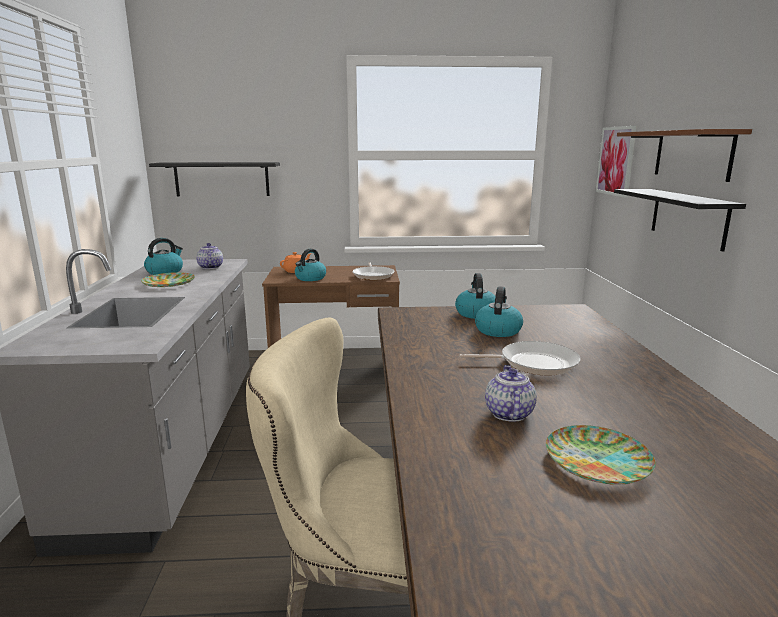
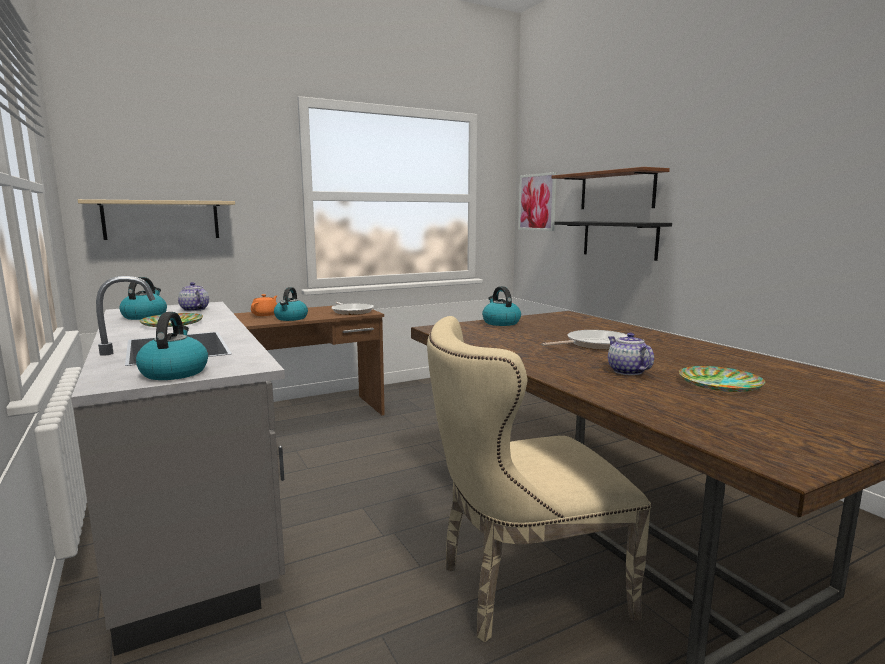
camera: 25 degrees left, 5 degrees down
(222, 179) = (161, 220): black shelf -> beige shelf
(497, 330) = (535, 330): kettle -> kettle (174, 372)

